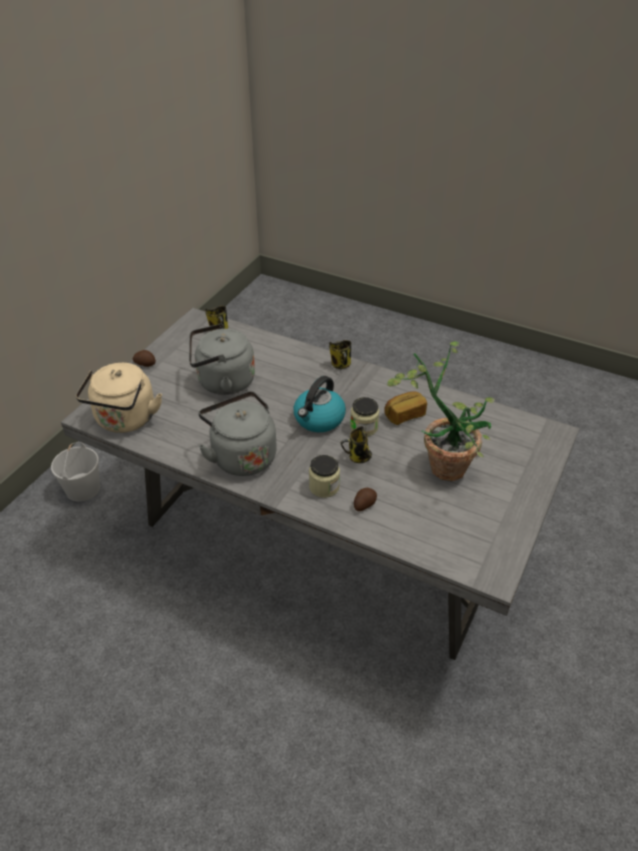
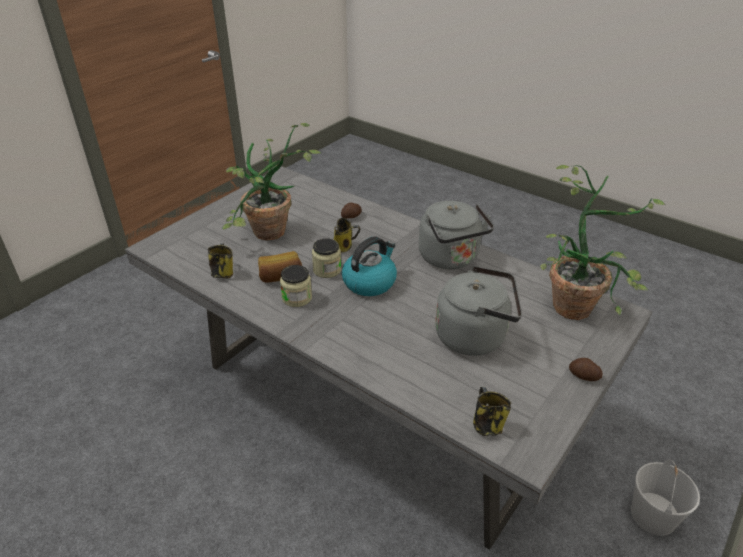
camera: 170 degrees left, 5 degrees down
(125, 420) = (579, 303): beige kettle -> potted plant
(324, 487) = (380, 230): jar -> jar (297, 298)
(341, 365) = (323, 342): mug -> mug (223, 273)

